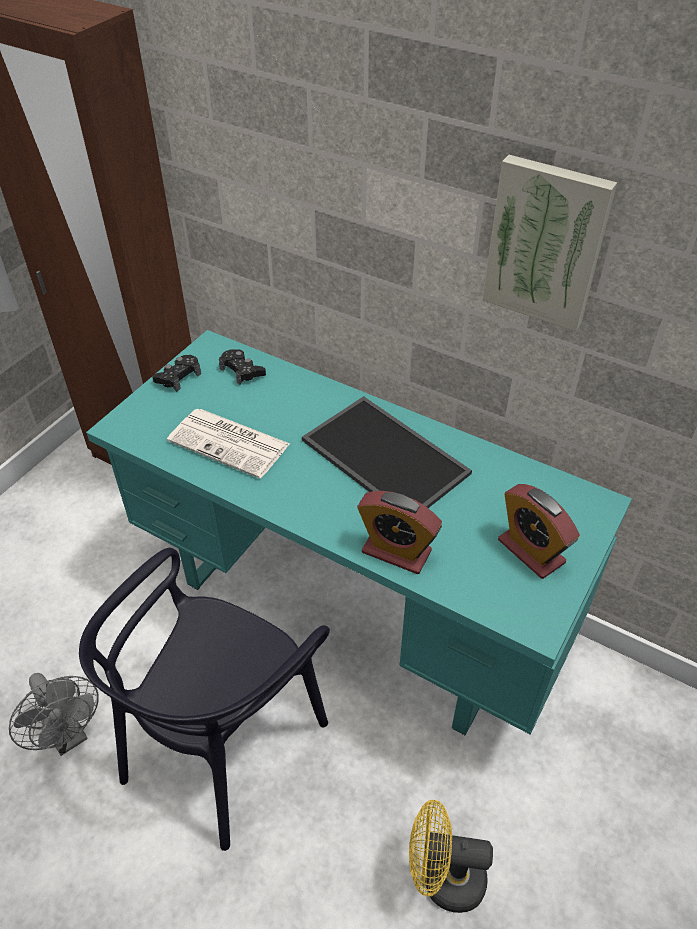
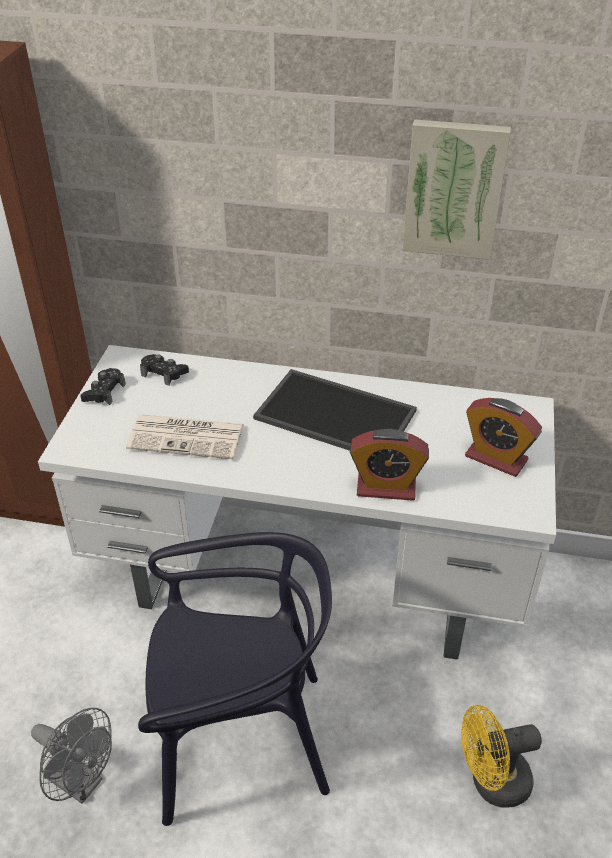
camera: 20 degrees left, 5 degrees down
(222, 744) = (240, 739): black chair -> black chair turned 105 degrees counterclockwise
(350, 608) = (307, 583): turquoise desk -> white desk

